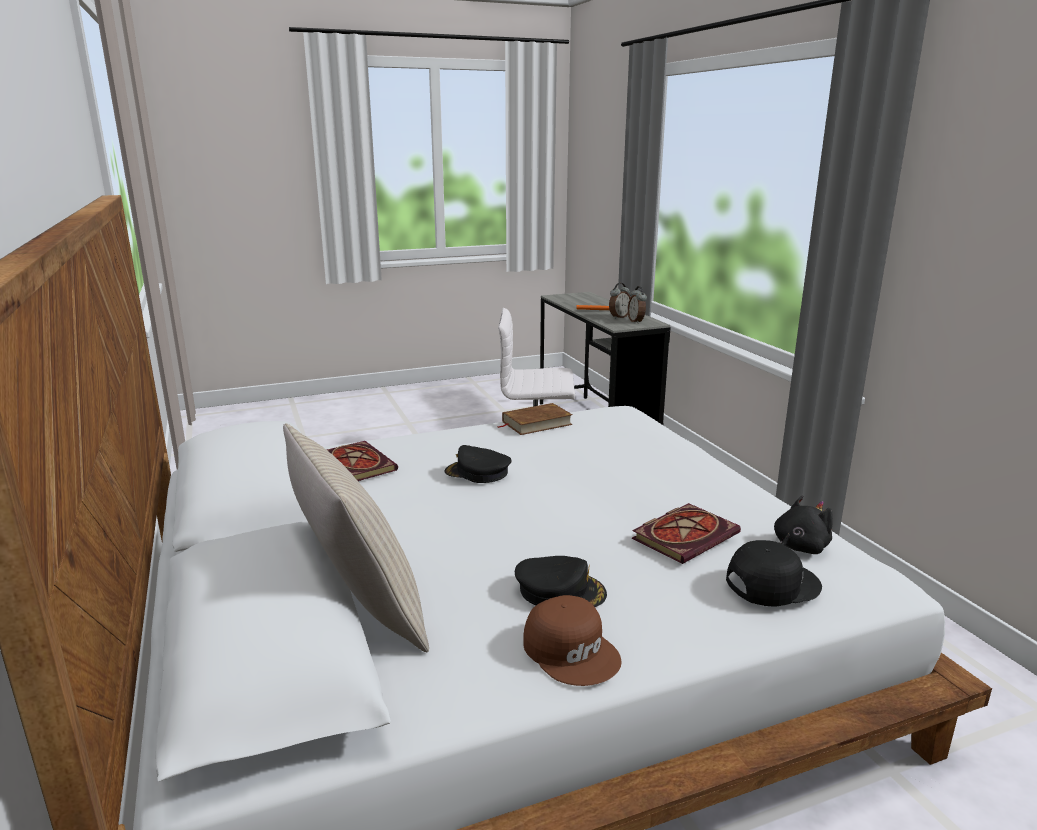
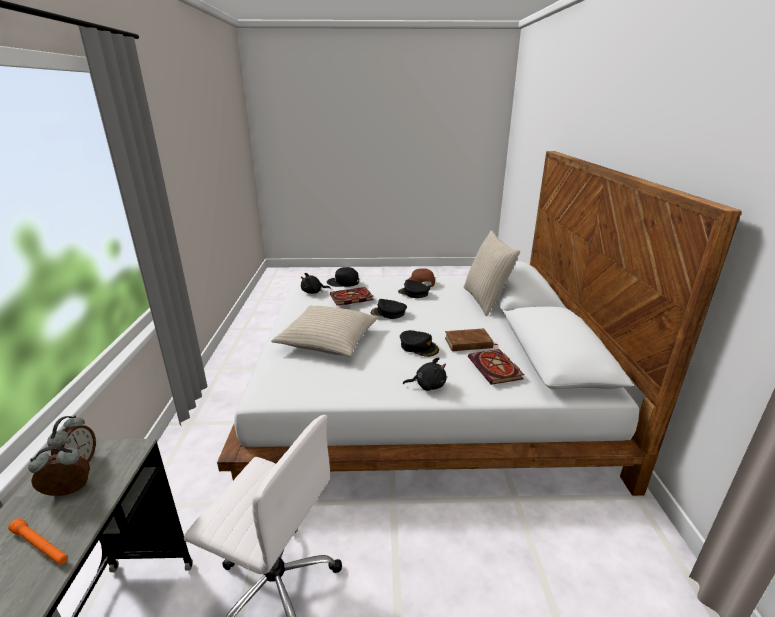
camera: 160 degrees left, 5 degrees up
(445, 440) = (428, 385): none -> black plush toy
(536, 423) = (348, 388): brown book -> brown book (468, 343)
(573, 519) = (388, 313): none -> black cap
(625, 465) = (328, 339): none -> beige pillow

